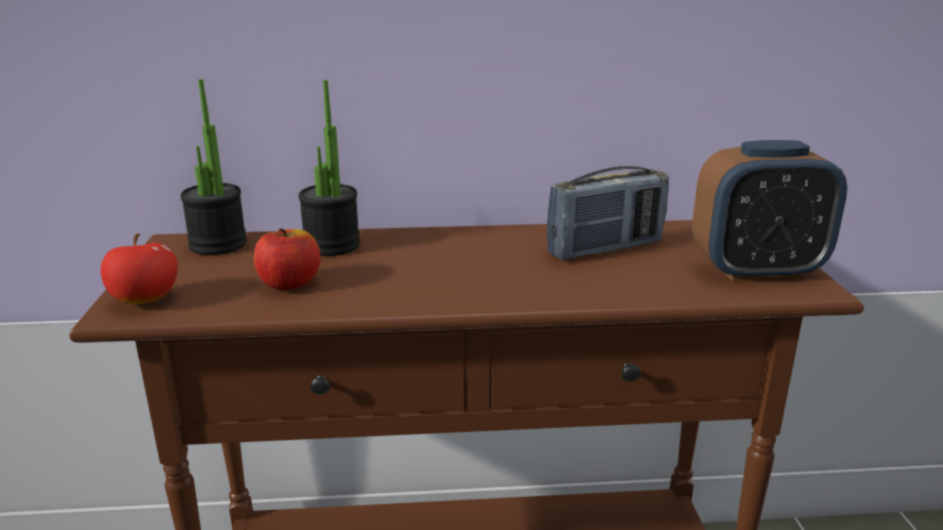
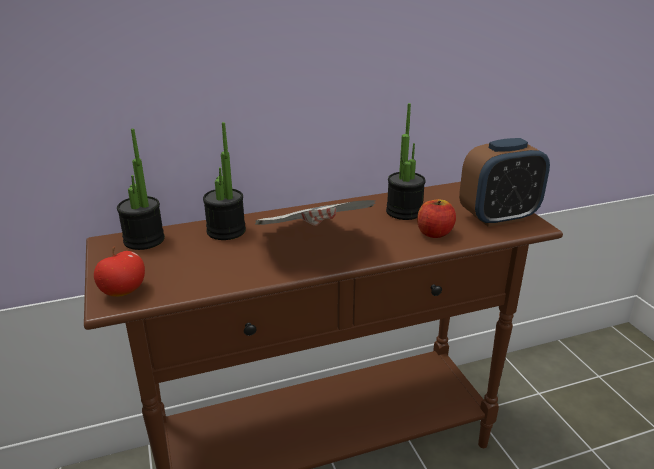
camera: 15 degrees left, 5 degrees up
(289, 283) = (216, 264): apple -> apple (434, 233)
(443, 273) = (314, 243): none -> newspaper
(605, 248) = (404, 212): radio -> potted plant

